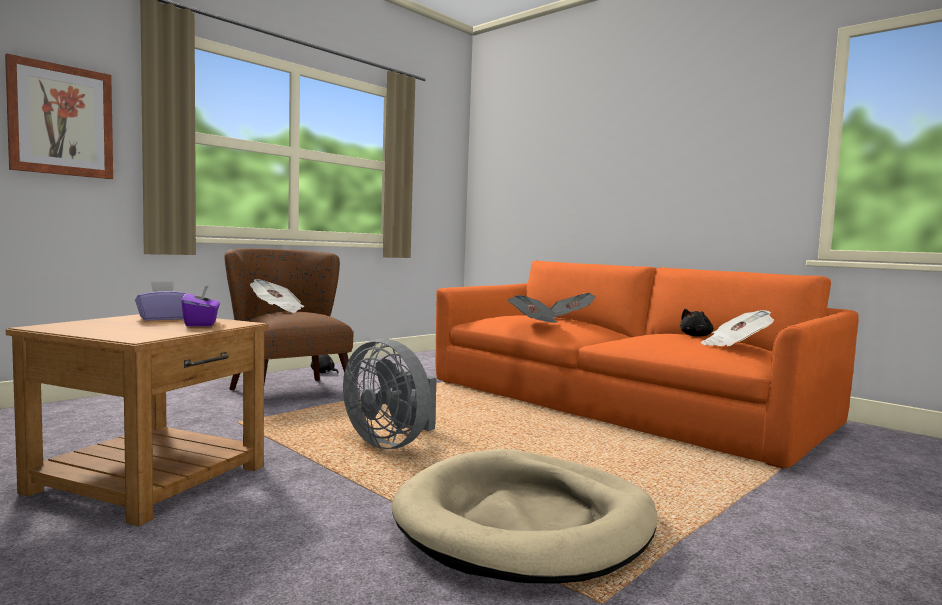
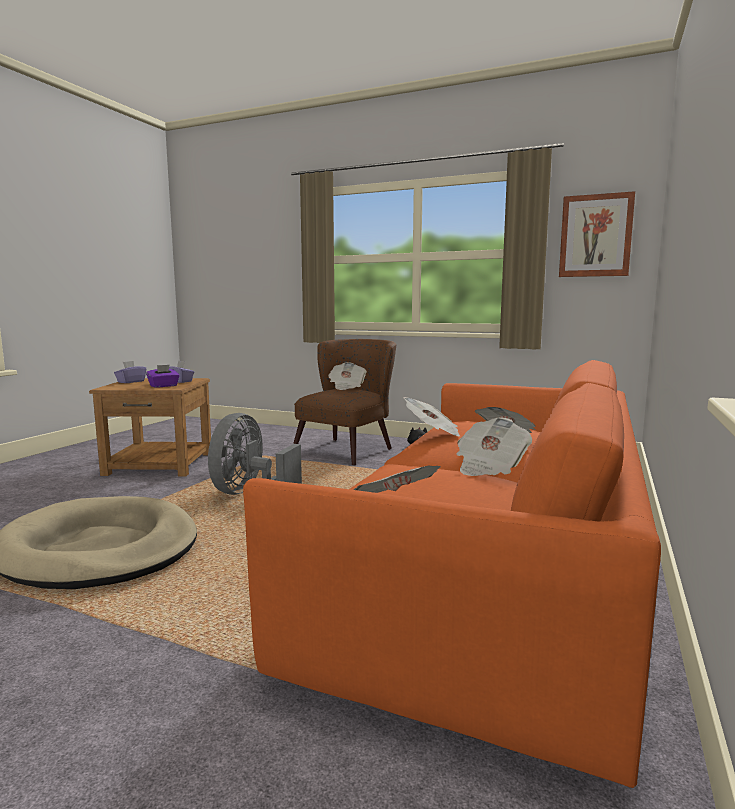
camera: 70 degrees right, 5 degrees up
(61, 120) = (273, 264): picture -> picture (595, 236)
(84, 329) = (131, 382): none -> purple tissue box
(647, 329) = (489, 467): none -> newspaper
(696, 336) = (457, 488): black plush toy -> none

